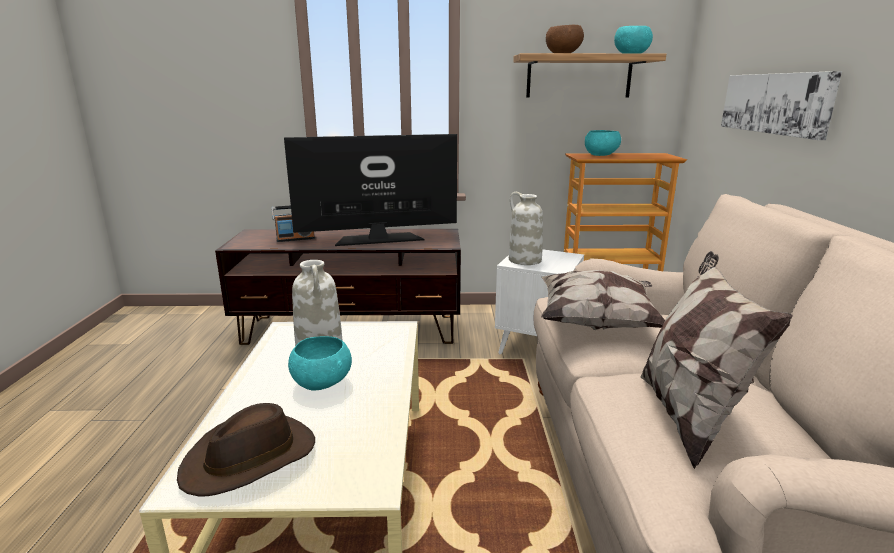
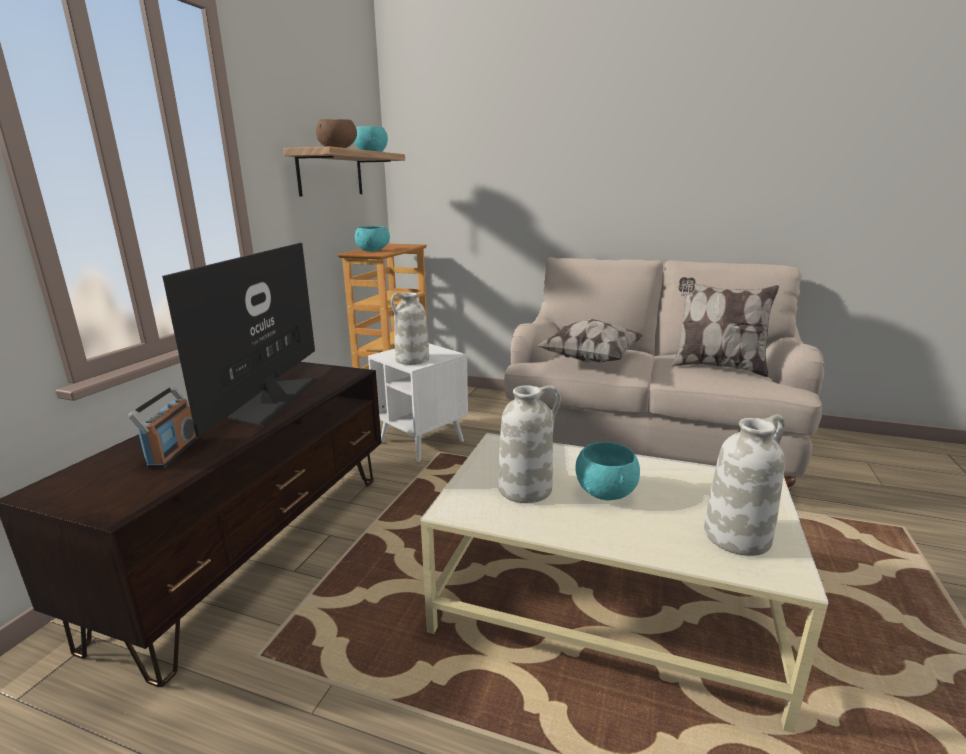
camera: 70 degrees left, 0 degrees up
(251, 458) = (737, 535): brown hat -> white vase
(775, 103) = (517, 194): picture -> none

